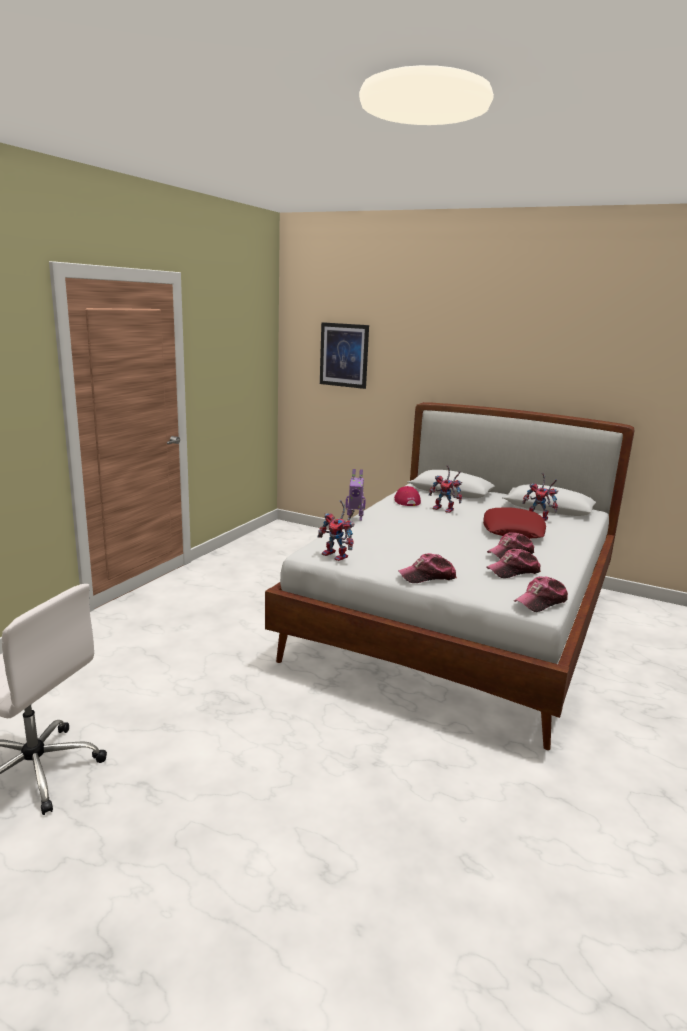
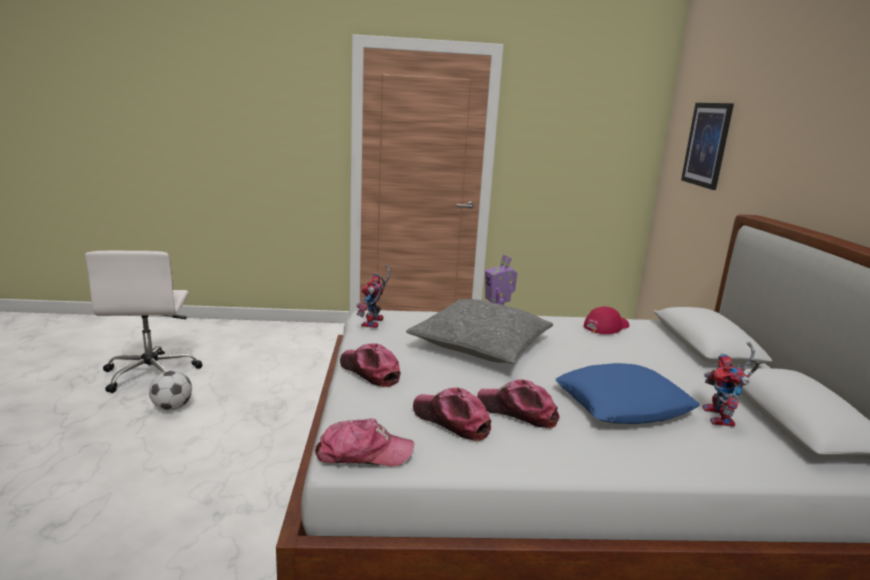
camera: 60 degrees right, 0 degrees up
(150, 765) = (172, 407): none -> football
(408, 536) = (481, 344): none -> grey pillow
(445, 509) = (621, 351): toy robot -> none
(513, 530) = (622, 404): red pillow -> blue pillow
(541, 602) = (363, 453): cap -> cap turned 150 degrees clockwise

